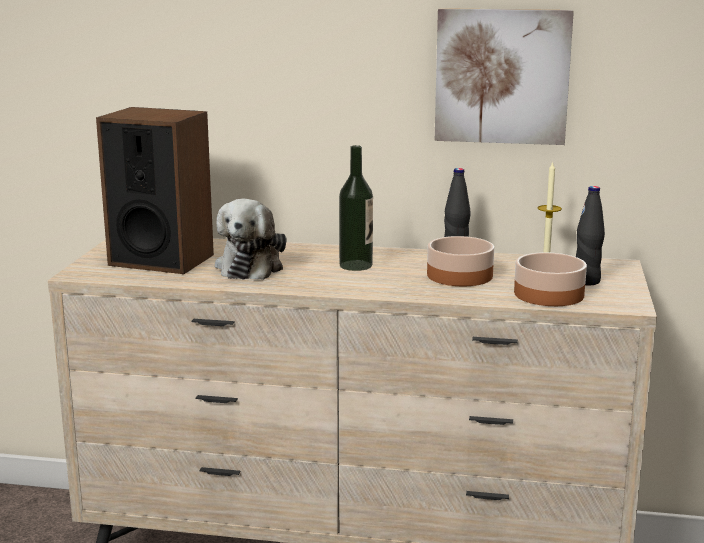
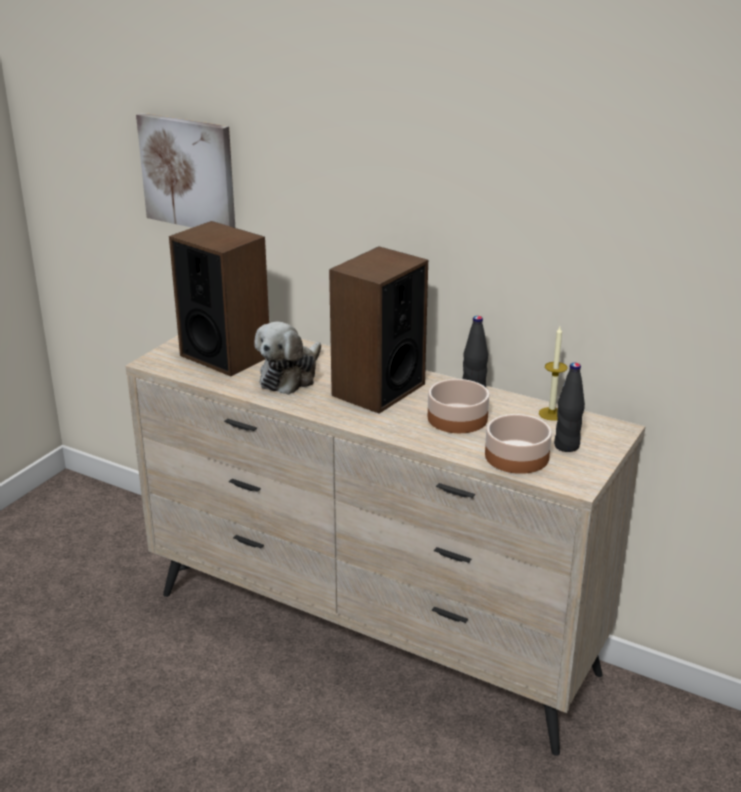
camera: 20 degrees right, 10 degrees up
(356, 265) = (378, 389): bottle -> speaker
(502, 76) = (530, 234): picture -> picture (189, 172)

